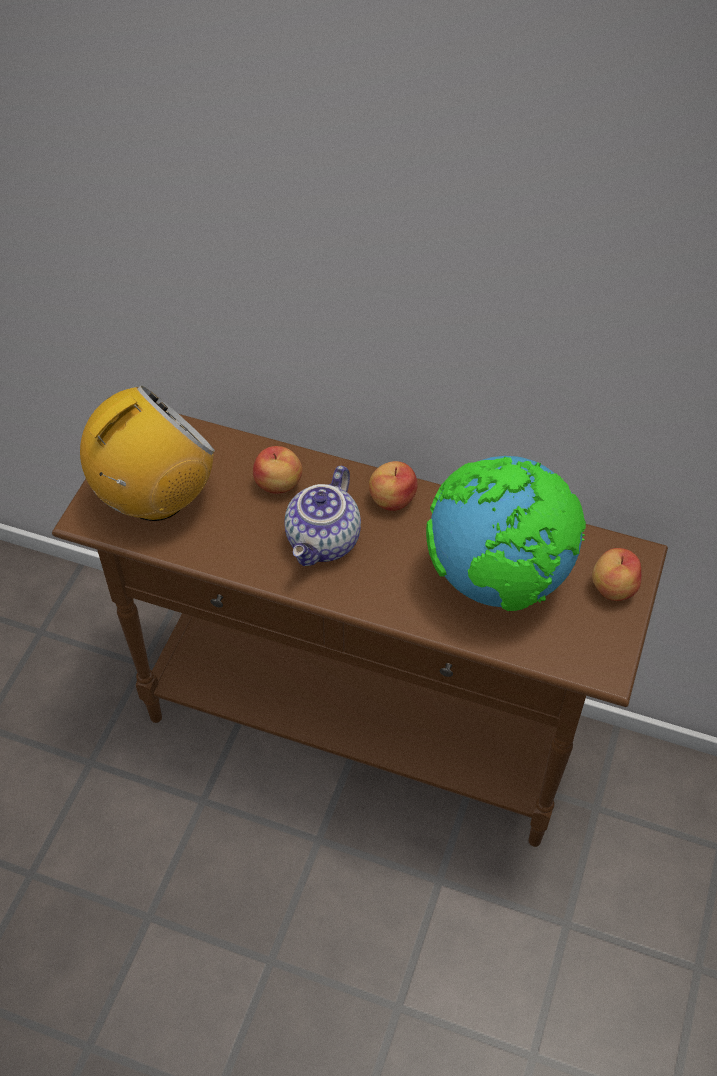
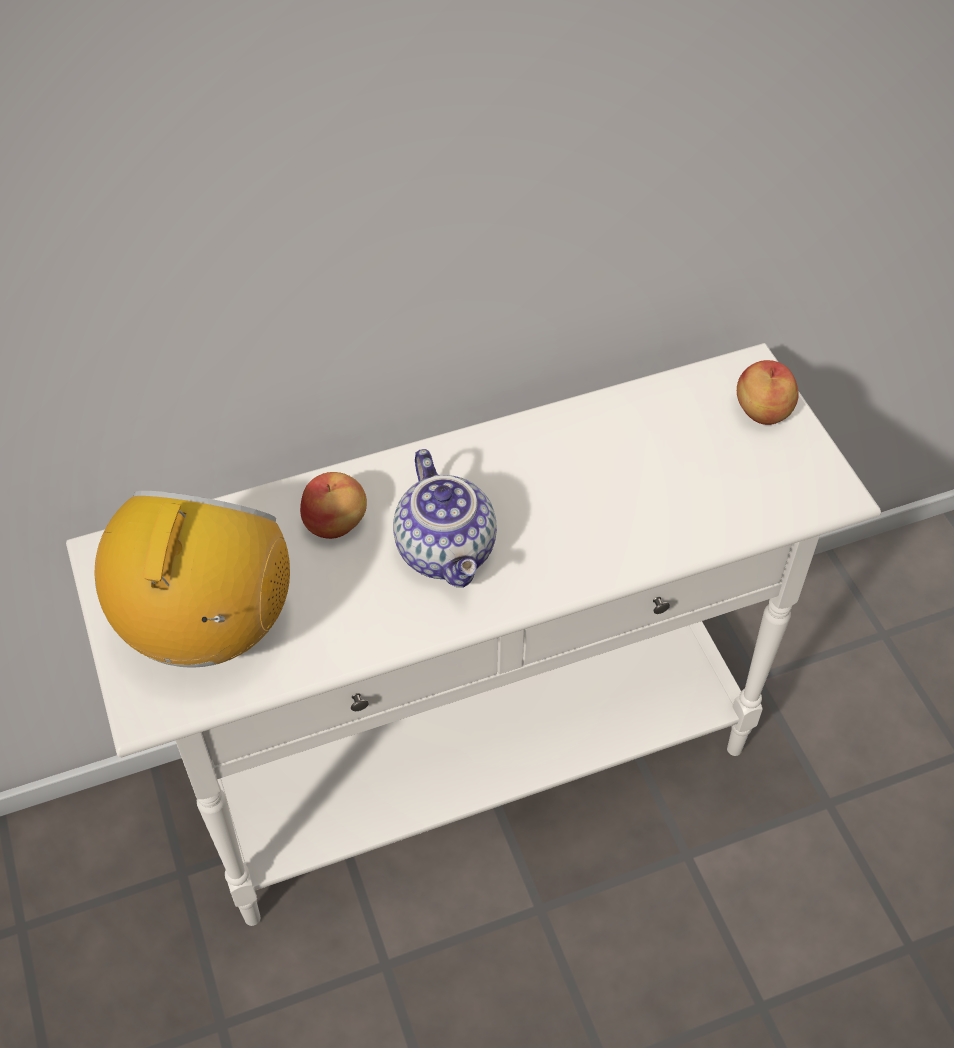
camera: 40 degrees left, 0 degrees up
(361, 727) = (477, 764): brown console table -> white console table
(392, 499) = (471, 461): apple -> none
(499, 579) = (655, 472): globe -> none

